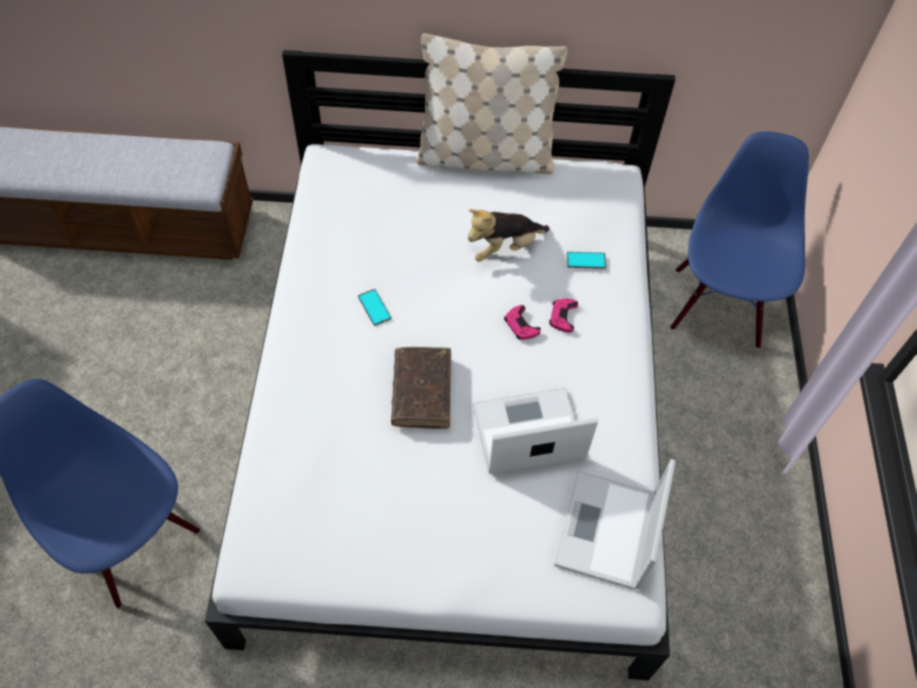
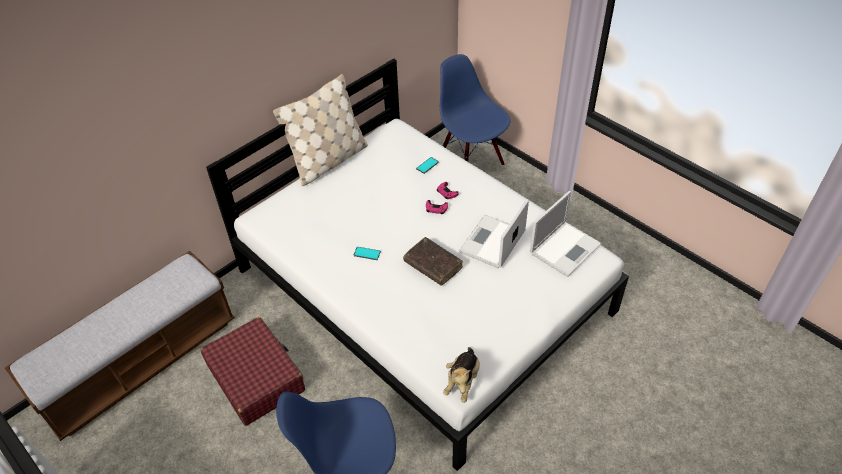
camera: 45 degrees left, 10 degrees down
(186, 341) = (256, 377): none -> red suitcase
(504, 247) = (388, 187): plush toy -> plush toy (462, 381)
(607, 532) = (565, 248): laptop -> laptop turned 105 degrees counterclockwise

